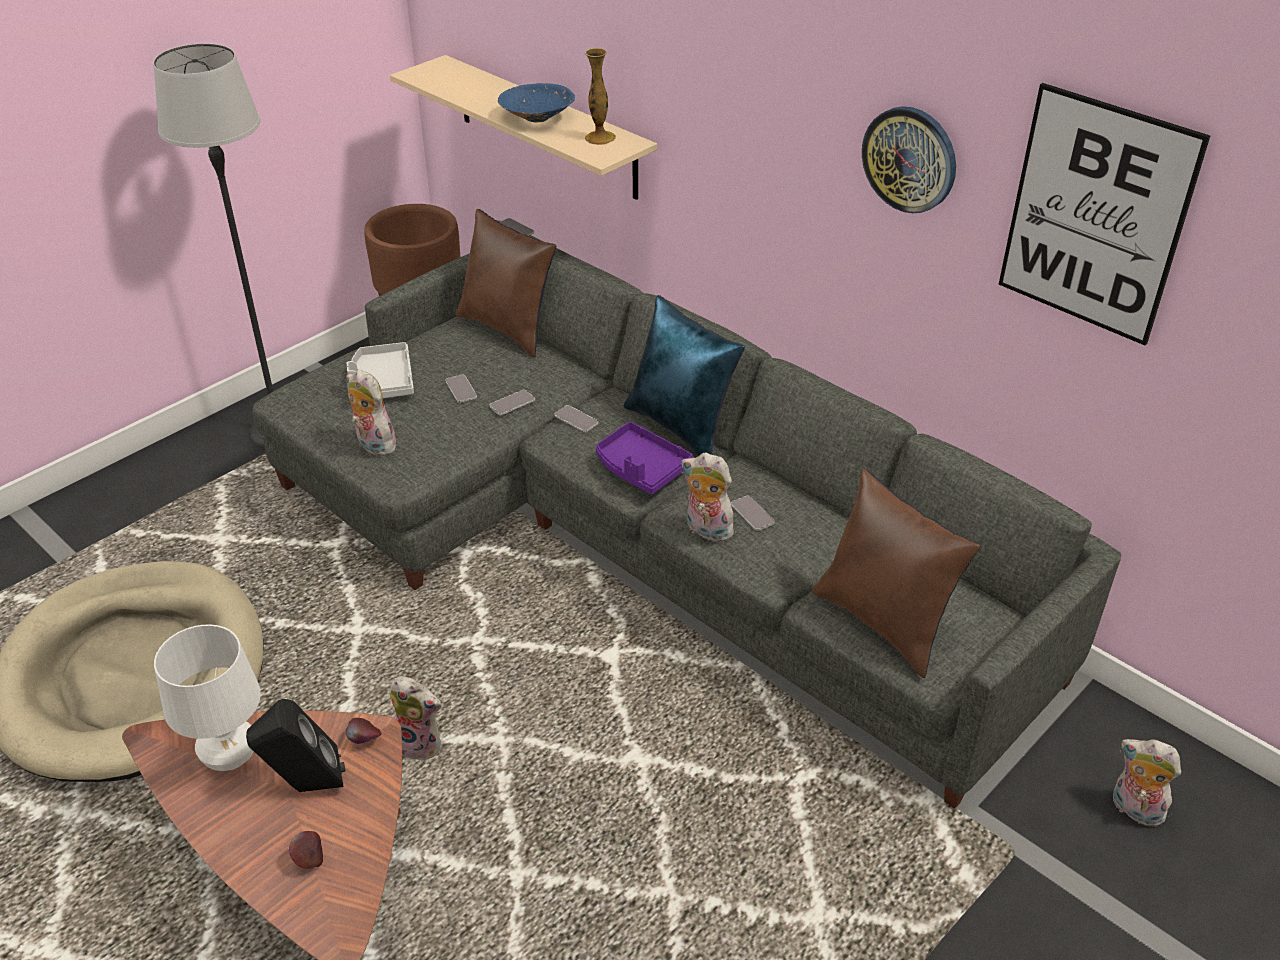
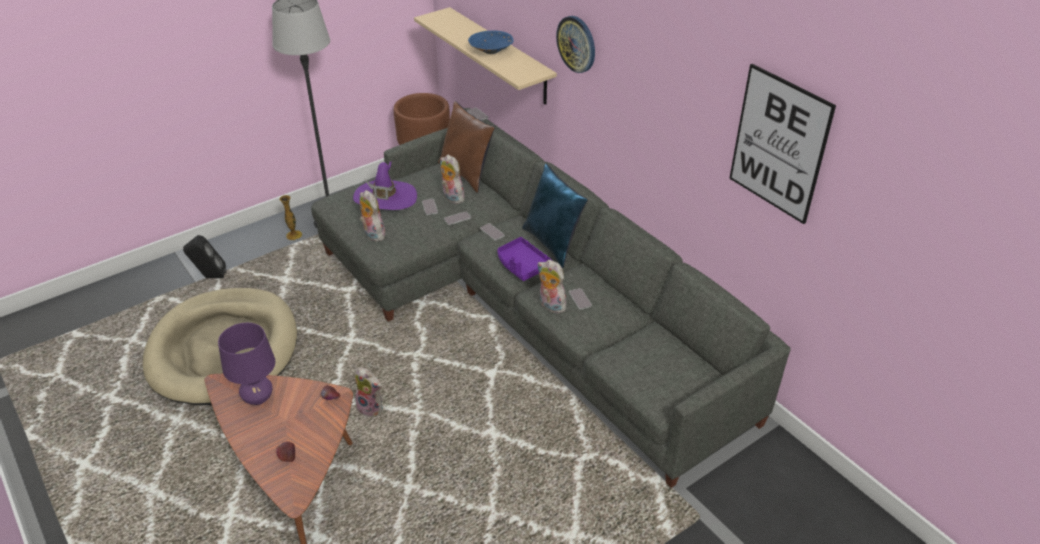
camera: 10 degrees right, 0 degrees up
(231, 757) = (258, 398): white table lamp -> purple table lamp
(306, 787) = (294, 419): black speaker -> black speaker (210, 277)
(381, 382) = (385, 198): grey tray -> purple hat
(600, 138) = (524, 67): vase -> vase (294, 235)
(884, 622) = (640, 371): brown pillow -> none
(910, 159) = (685, 99): wall clock -> wall clock (577, 44)
(1134, 810) = (781, 504): plush toy -> plush toy (451, 198)

